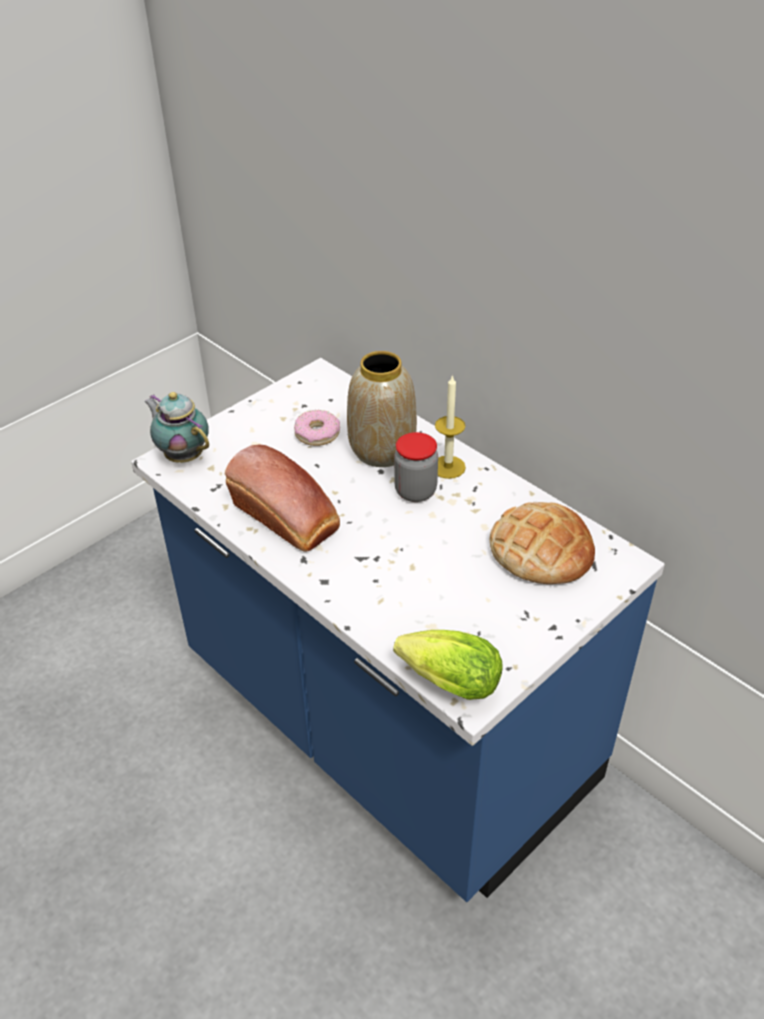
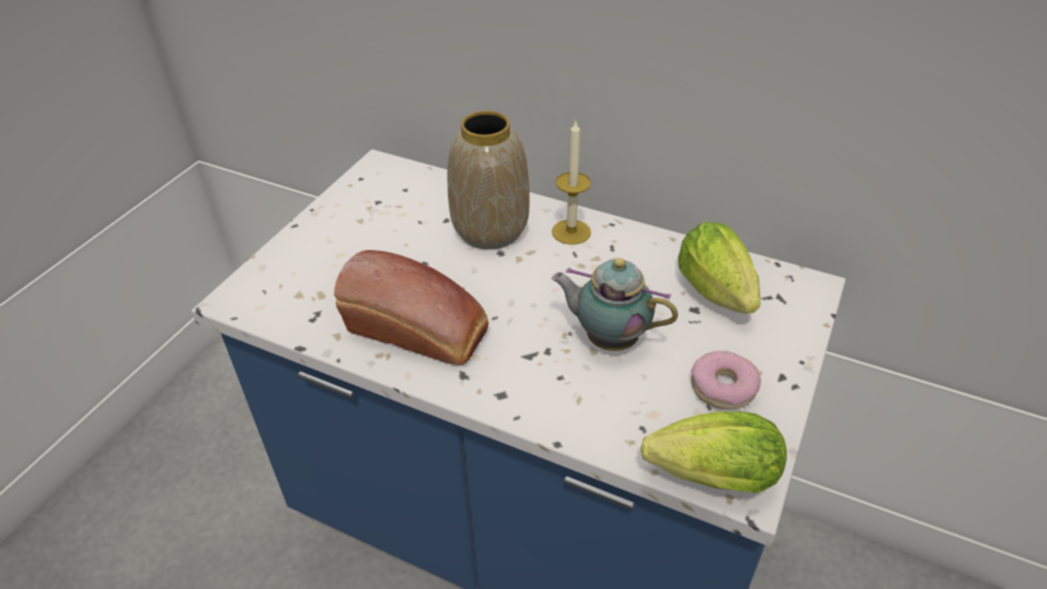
camera: 20 degrees left, 0 degrees up
(183, 455) = (257, 288): teapot -> teapot (608, 338)
(317, 434) = (408, 228): donut -> donut (723, 387)
(415, 491) = (550, 266): jar -> none
(541, 550) = (719, 296): bread -> lettuce

